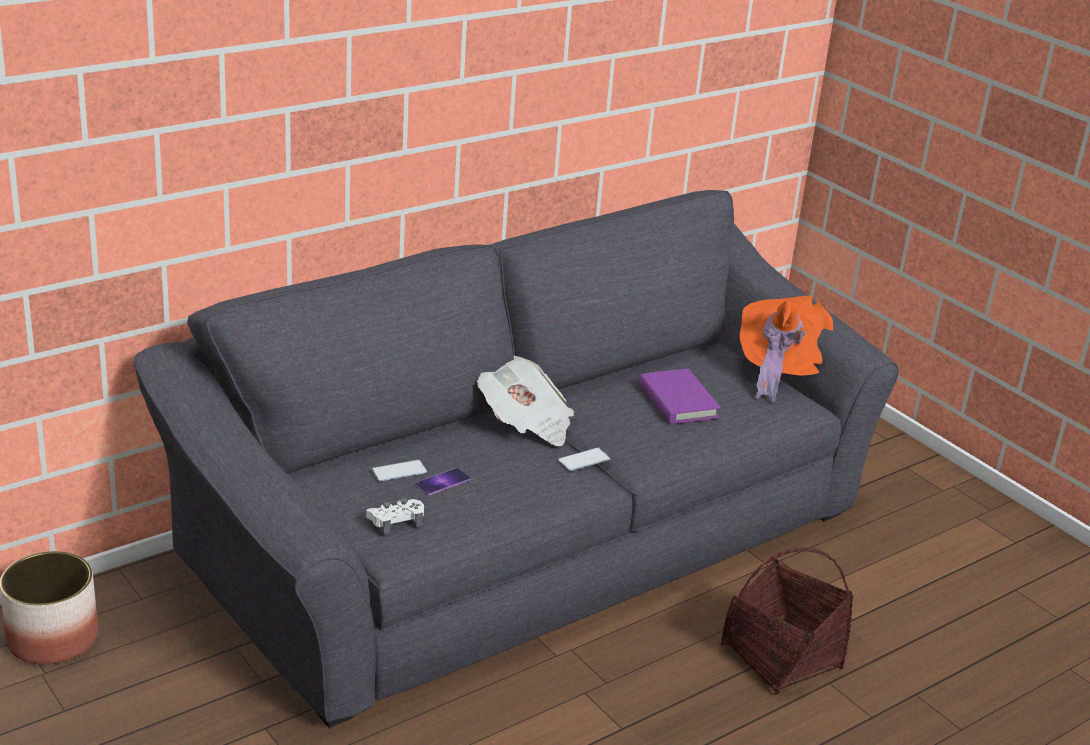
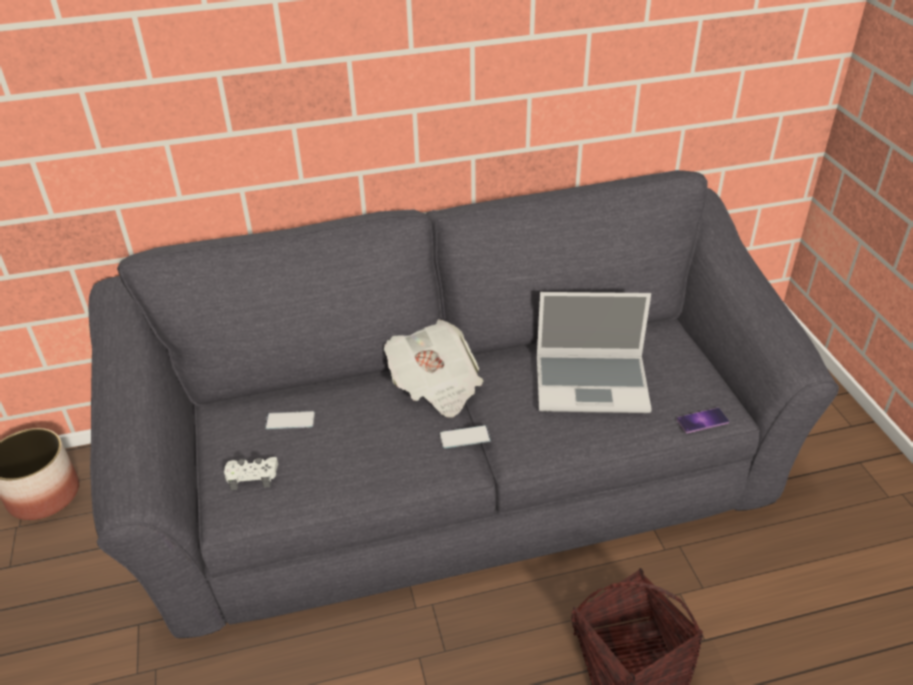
camera: 25 degrees right, 10 degrees up
(442, 482) = (320, 440): phone -> phone (702, 420)
(677, 401) = (592, 384): purple book -> laptop
(777, 370) = (714, 363): orange hat -> none

